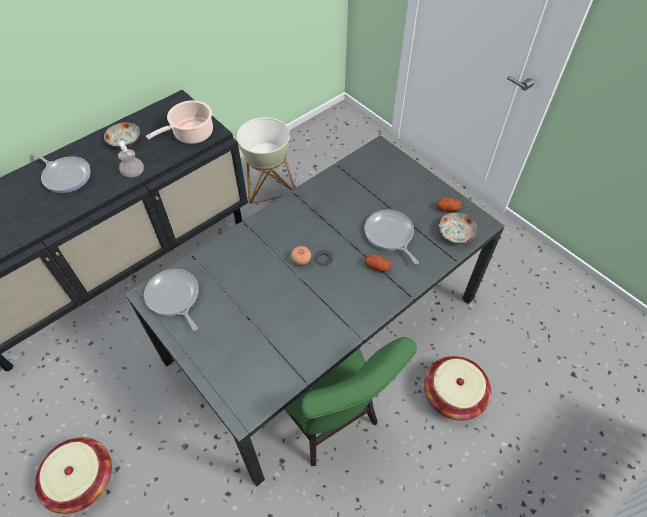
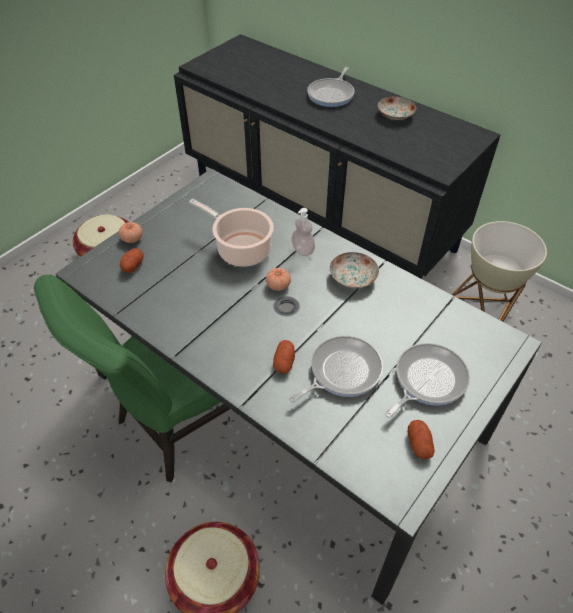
camera: 80 degrees right, 5 degrees down
(134, 173) = (351, 131): soap dispenser -> soap dispenser (303, 250)
(174, 298) = (210, 199): frying pan -> frying pan (427, 380)
(191, 134) = (428, 156): cooking pot -> cooking pot (241, 249)
(209, 368) = (132, 238): none -> tomato
(248, 367) = (133, 265): none -> potato
(455, 233) = (371, 457): plate -> plate (353, 277)

